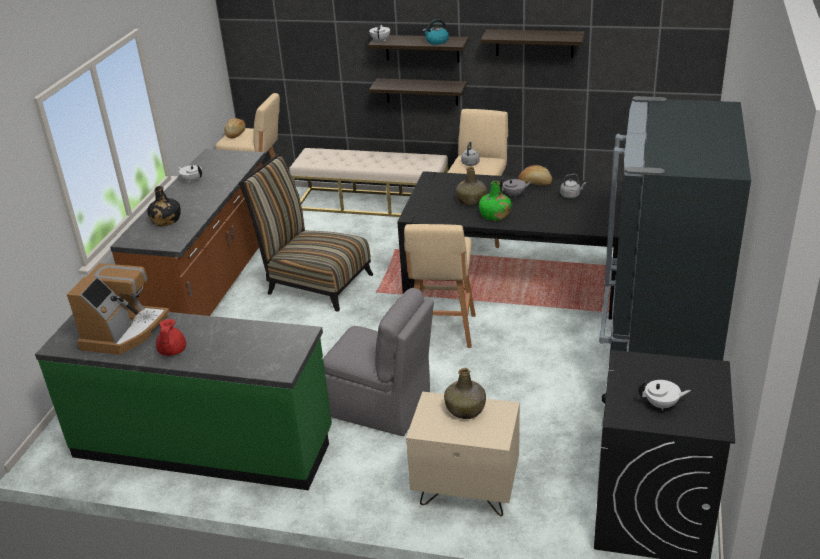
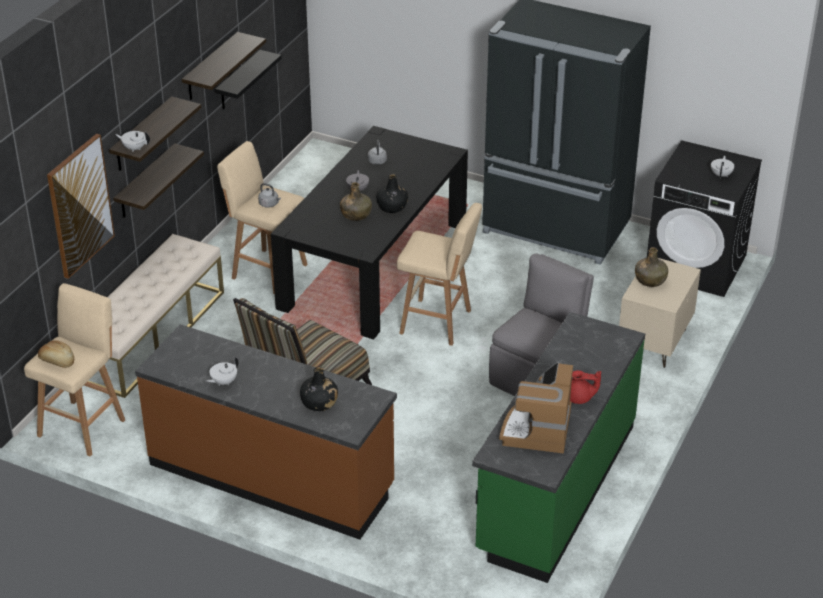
camera: 80 degrees left, 5 degrees up
(124, 332) = (537, 428): coffee machine -> coffee machine turned 105 degrees counterclockwise
(334, 59) = (80, 205): none -> picture
(436, 41) = (170, 115): kettle -> none
(495, 215) = (392, 207): green bottle -> black bottle
(535, 183) = (341, 174): bread -> none
(578, 80) = (238, 81): none -> black shelf

